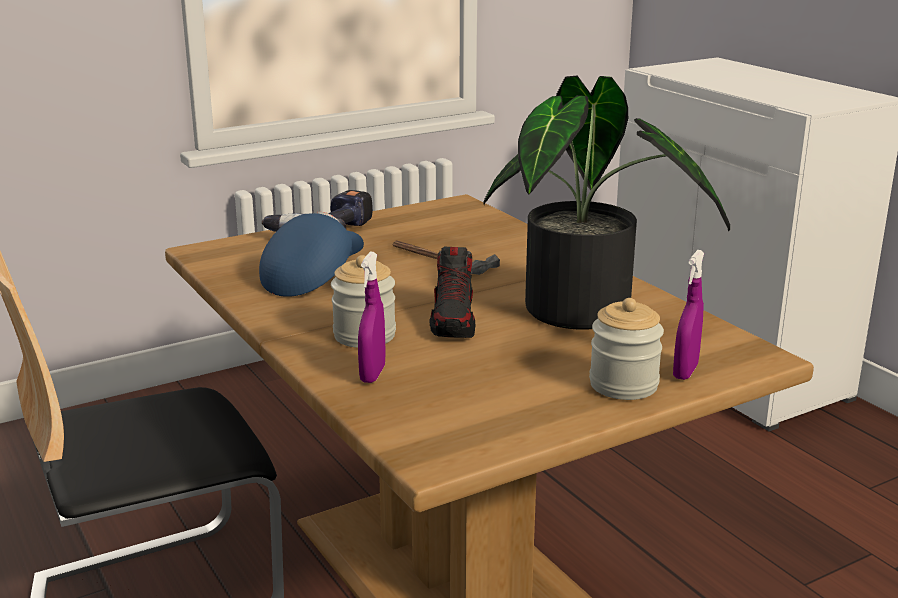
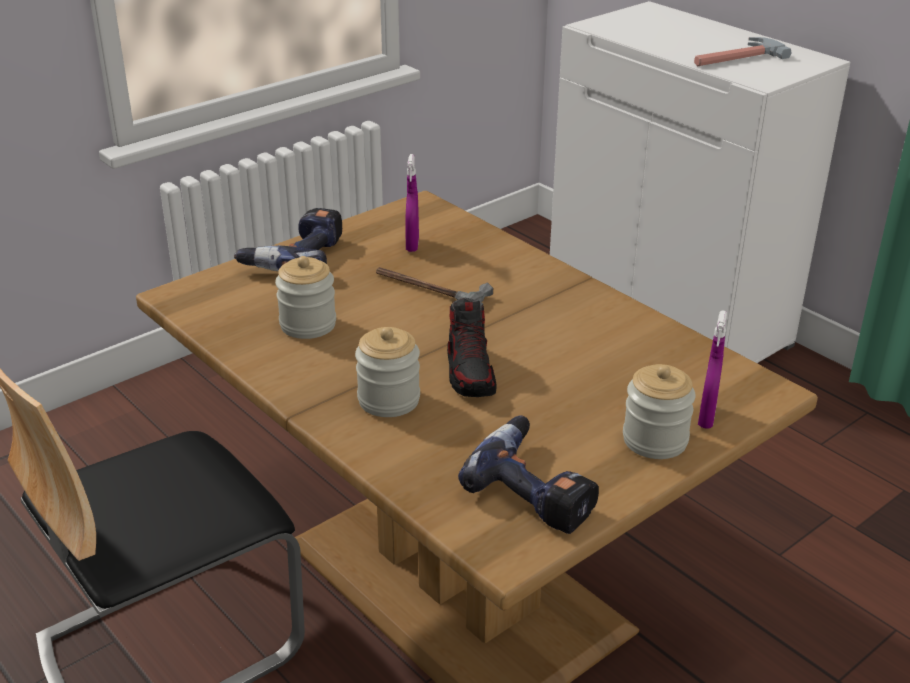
camera: 10 degrees left, 10 degrees up
(312, 278) = (308, 325): blue cap -> jar
(372, 374) = (414, 451): purple spray bottle -> purple spray bottle (412, 245)
(484, 411) = (536, 488): none -> power drill
(587, 314) = (595, 351): potted plant -> none
(787, 92) = (735, 58): none -> hammer

